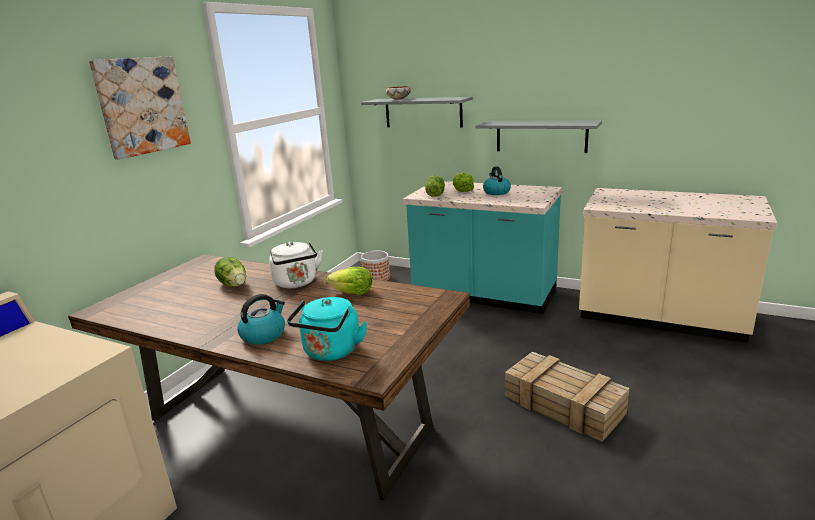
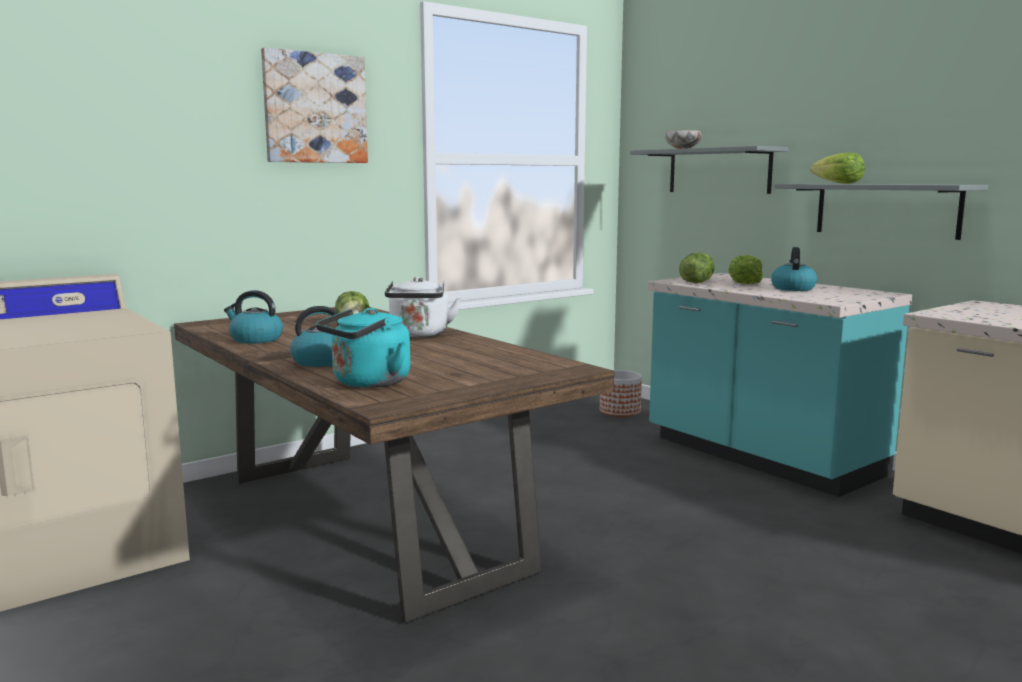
camera: 25 degrees right, 10 degrees down
(173, 320) = (255, 339): none -> kettle
(352, 293) = (468, 349): lettuce -> lettuce (838, 183)
(565, 405) = (764, 605): crate -> none

